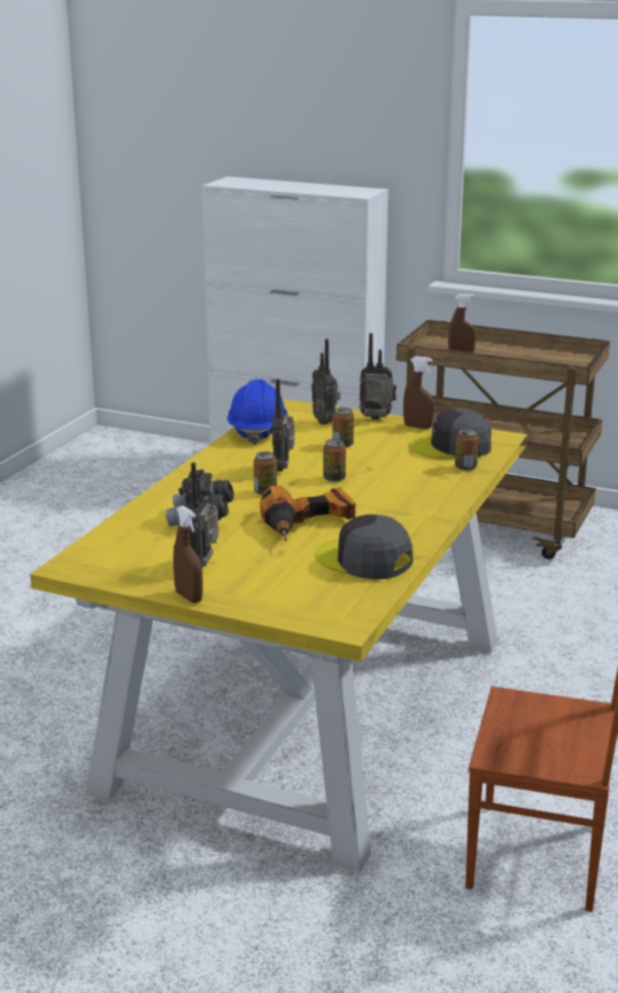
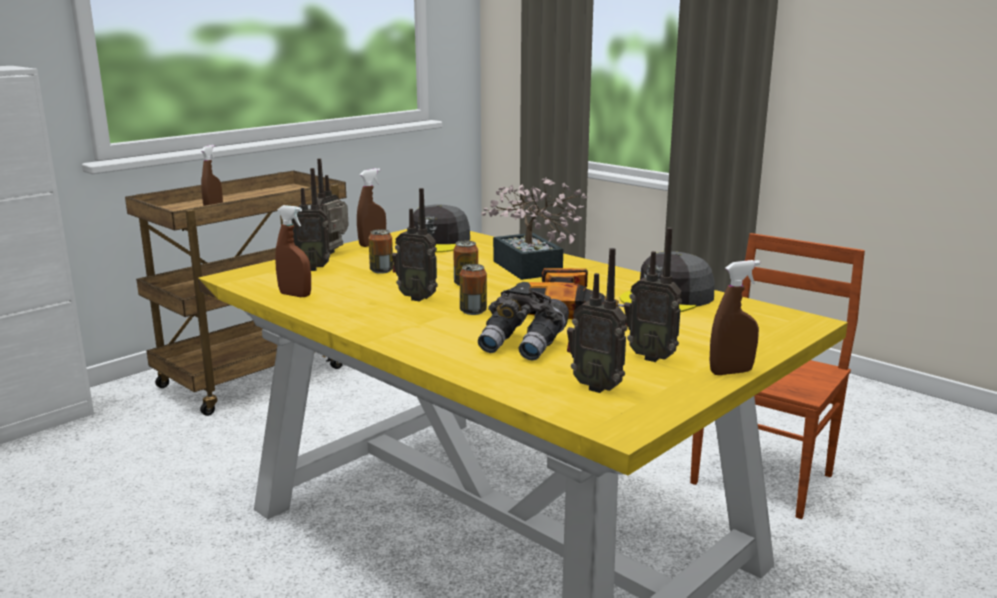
camera: 70 degrees left, 5 degrees down
(133, 553) = (597, 386): none -> radio
(257, 432) = (295, 295): blue hard hat -> brown spray bottle
(399, 495) = (530, 270): none -> potted plant
(465, 467) = (488, 245): can -> none

